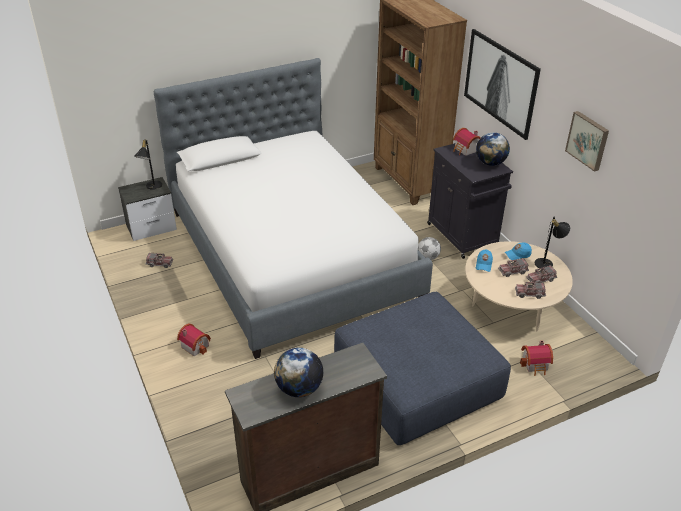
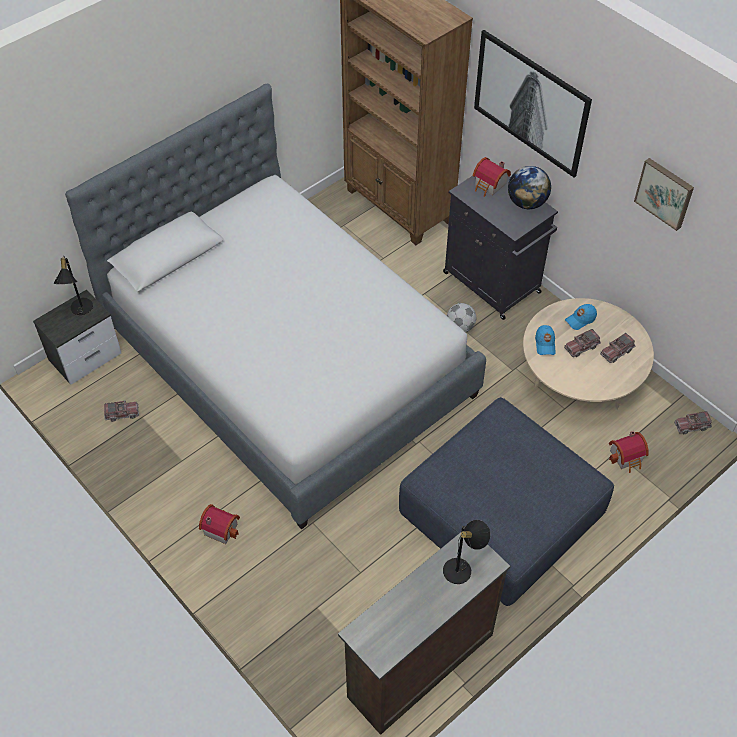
camera: 15 degrees left, 15 degrees up
(299, 389) = (421, 609): globe -> none
(529, 294) = (609, 376): toy truck -> toy truck (692, 426)
(547, 263) = (618, 326): black table lamp -> black table lamp (462, 569)

